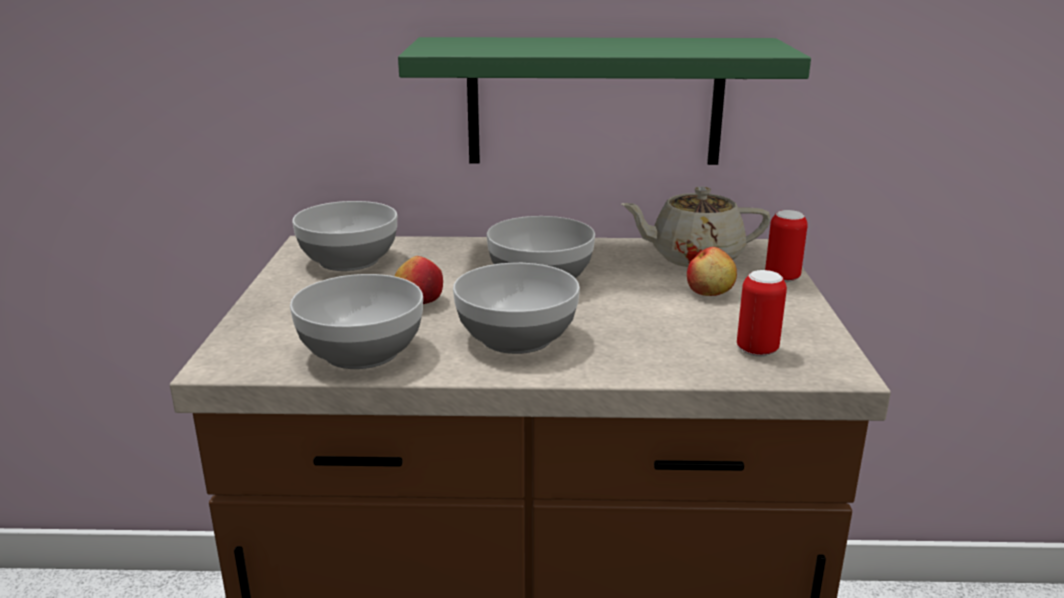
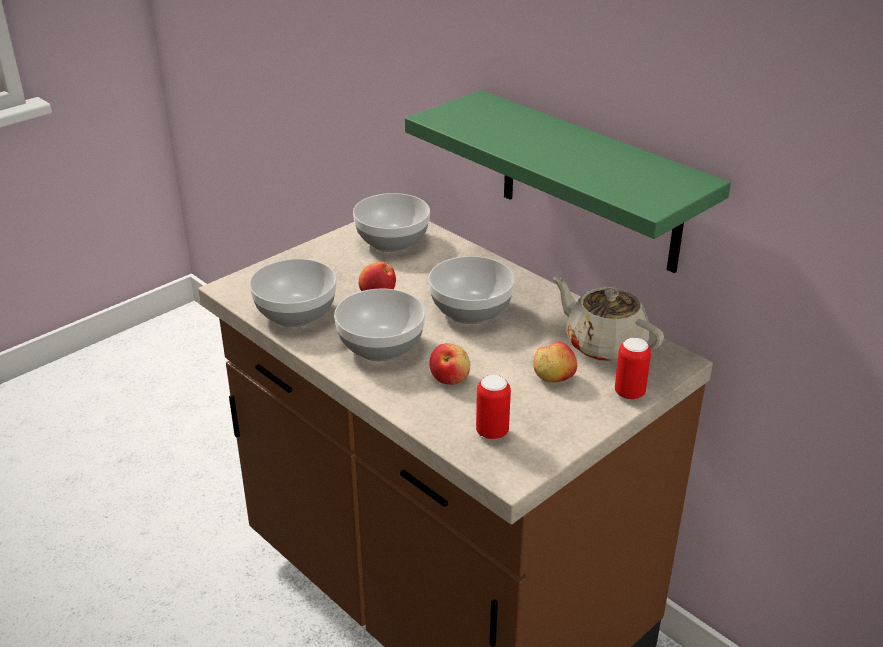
camera: 45 degrees right, 10 degrees up
(632, 330) = (450, 377): none -> apple

